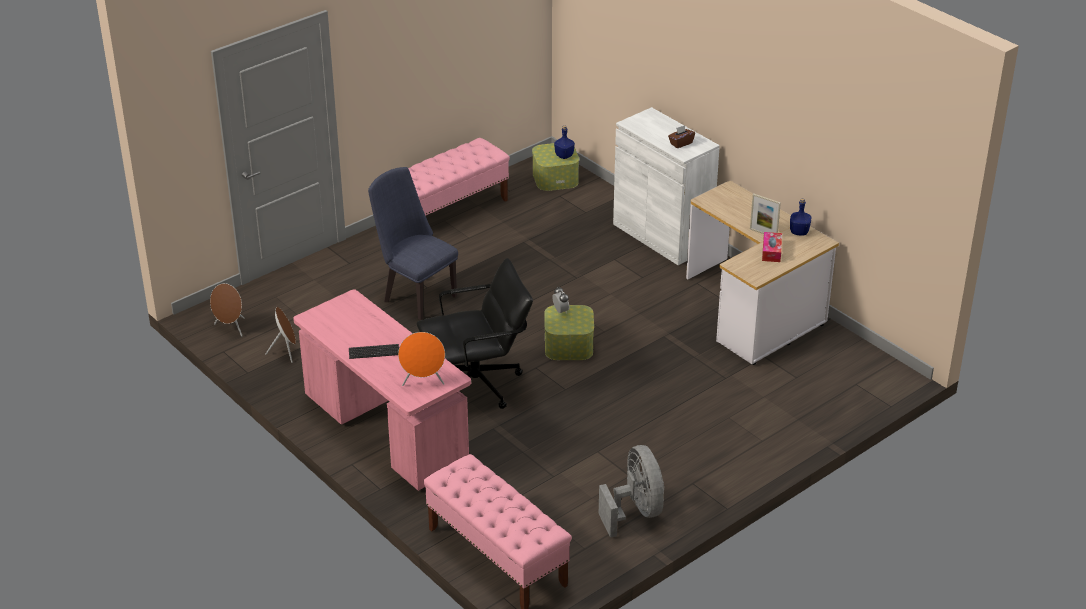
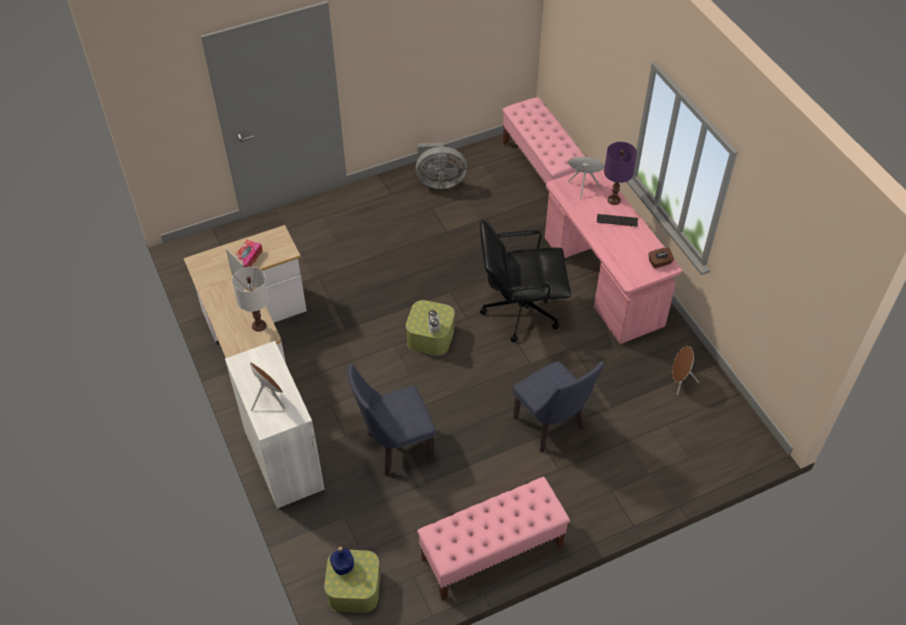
camera: 165 degrees left, 15 degrees up
(231, 328) = (731, 422): brown speaker -> brown speaker (269, 398)
(381, 374) = (614, 200): none -> purple table lamp
(563, 258) = (394, 449): none -> blue chair
(635, 512) = (439, 181): grey fan -> grey fan turned 90 degrees counterclockwise
(681, 143) = (262, 369): brown tissue box -> brown tissue box (659, 262)
(718, 205) = (258, 325): none -> white table lamp
(799, 232) = (208, 277): blue bottle -> none

